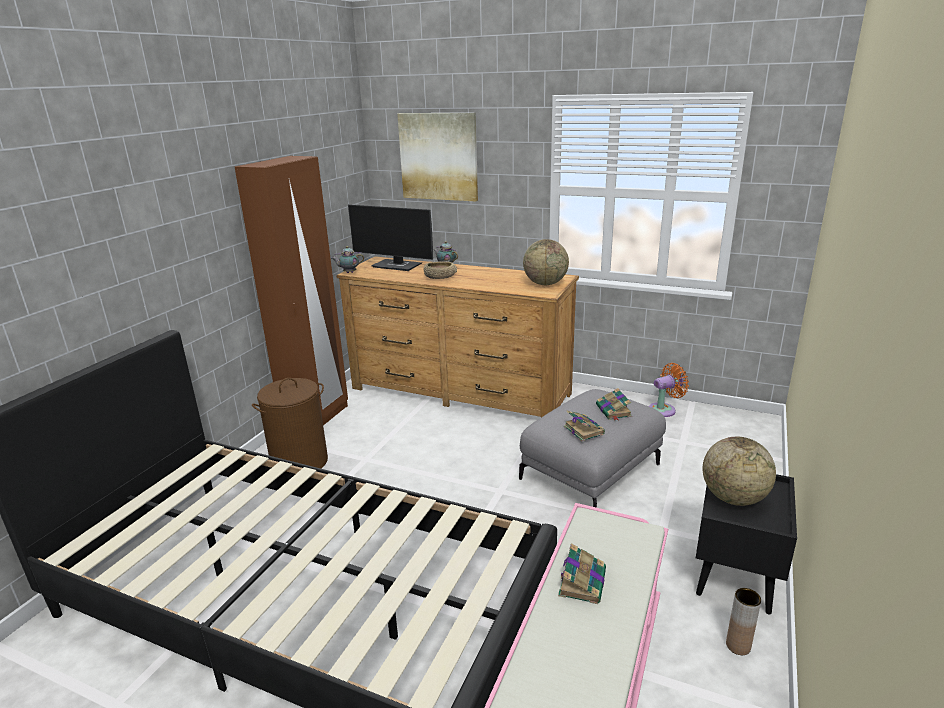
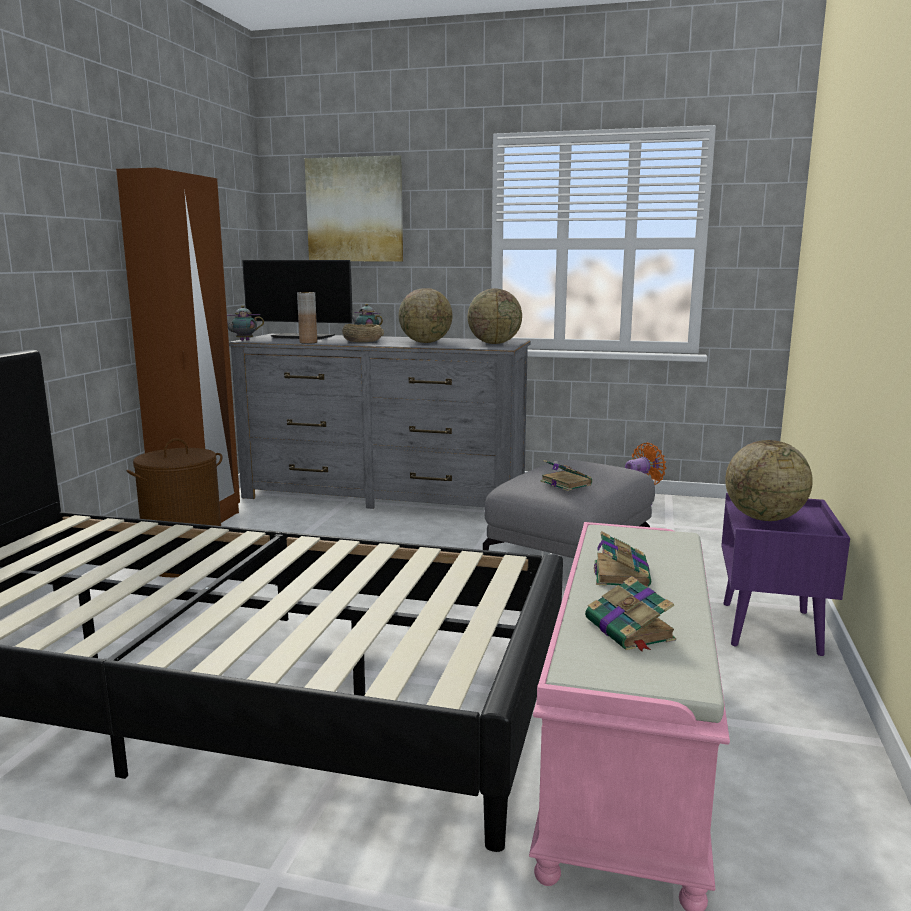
camera: 10 degrees left, 10 degrees down
(460, 391) = (384, 495): brown dresser -> grey dresser
(490, 280) = (425, 342): none -> globe
(614, 411) = (595, 469): book -> book (630, 630)
(735, 577) = (771, 629): black nightstand -> purple nightstand
(738, 646) = (796, 684): brown vase -> brown vase (308, 342)

